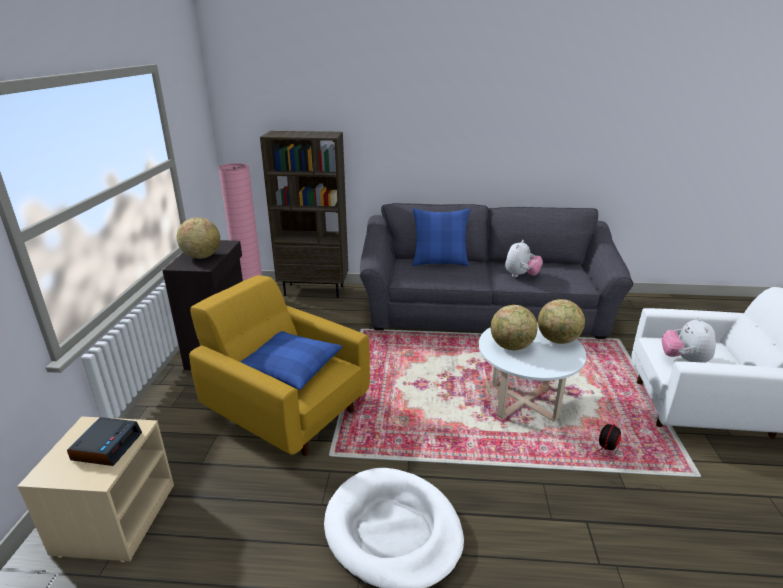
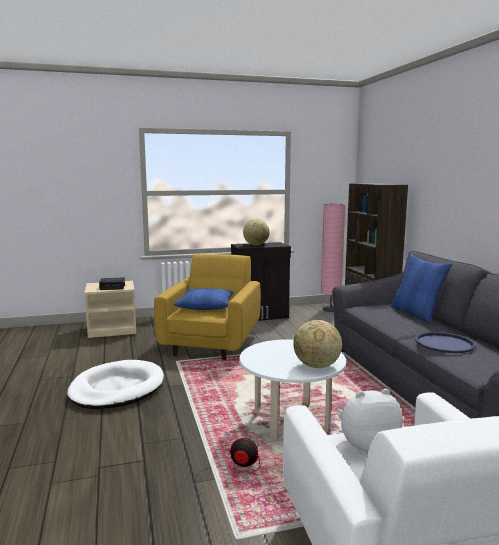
camera: 70 degrees right, 15 degrees down
(511, 347) = (283, 350): globe -> none
(521, 276) = (444, 343): plush toy -> blue tray

